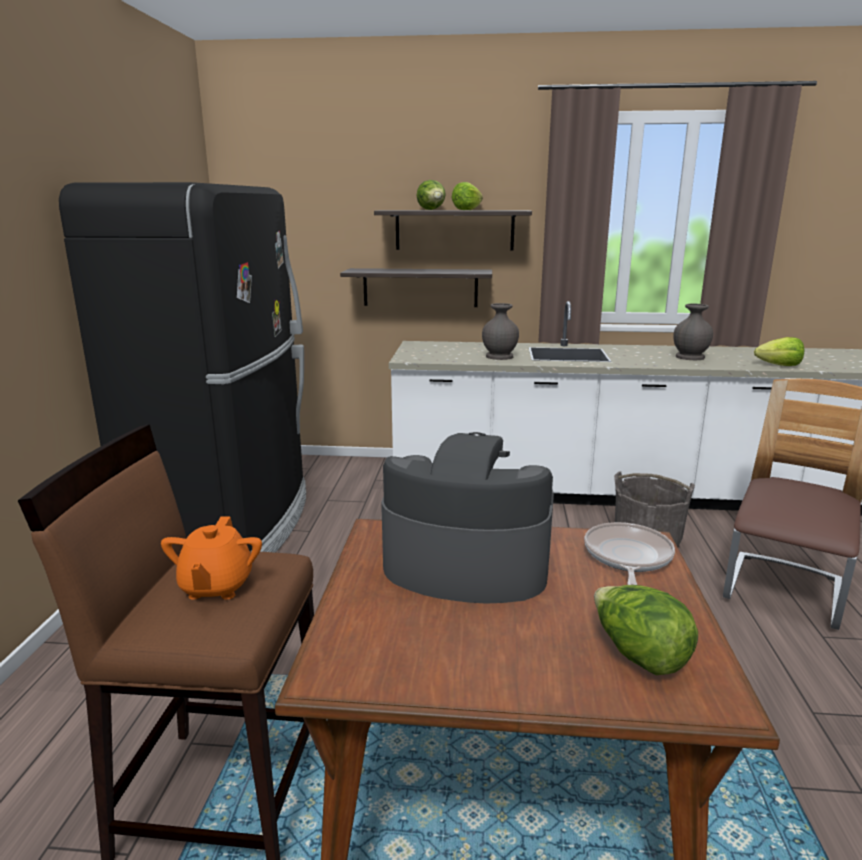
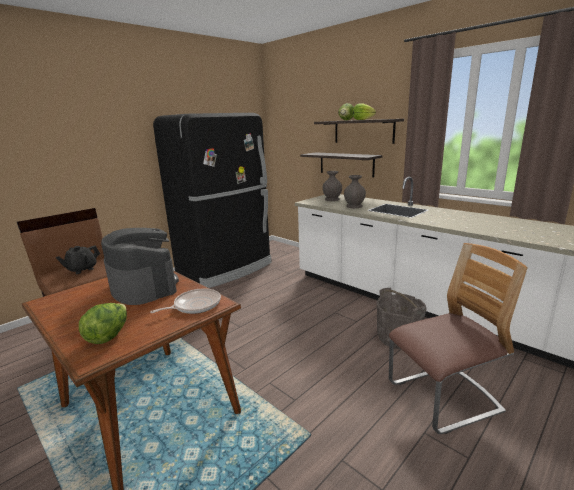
camera: 40 degrees right, 0 degrees up
(216, 587) = (81, 269): orange teapot -> black teapot
(691, 357) = (476, 222): grey vase -> grey vase (332, 199)
(779, 365) = (535, 238): lettuce -> none

